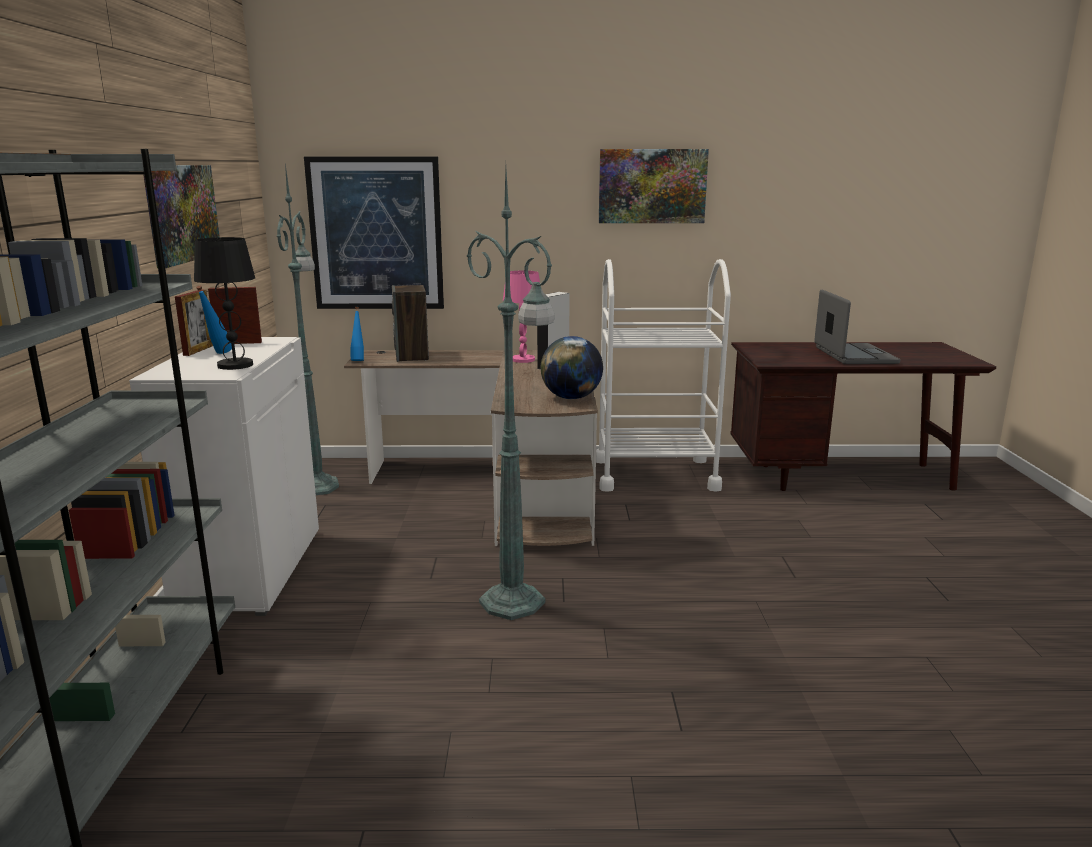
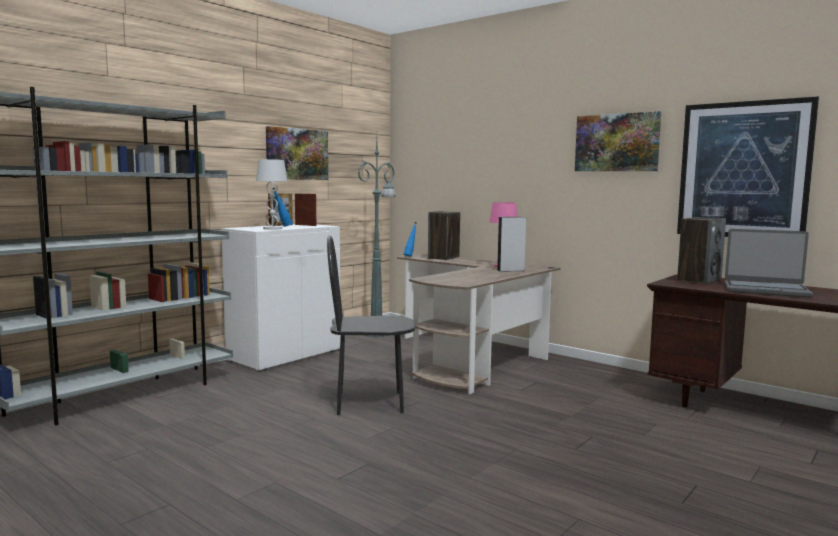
camera: 40 degrees right, 10 degrees down
(235, 365) = (273, 229): black table lamp -> white table lamp
(376, 234) = (442, 179): picture -> picture (743, 170)
(514, 603) = (370, 403): green floor lamp -> black chair
(571, 398) = (470, 281): globe -> none
(655, 474) = (594, 374): white cart -> none
(776, 351) = (699, 280): none -> speaker
(853, 355) = (765, 290): laptop -> laptop turned 75 degrees clockwise

